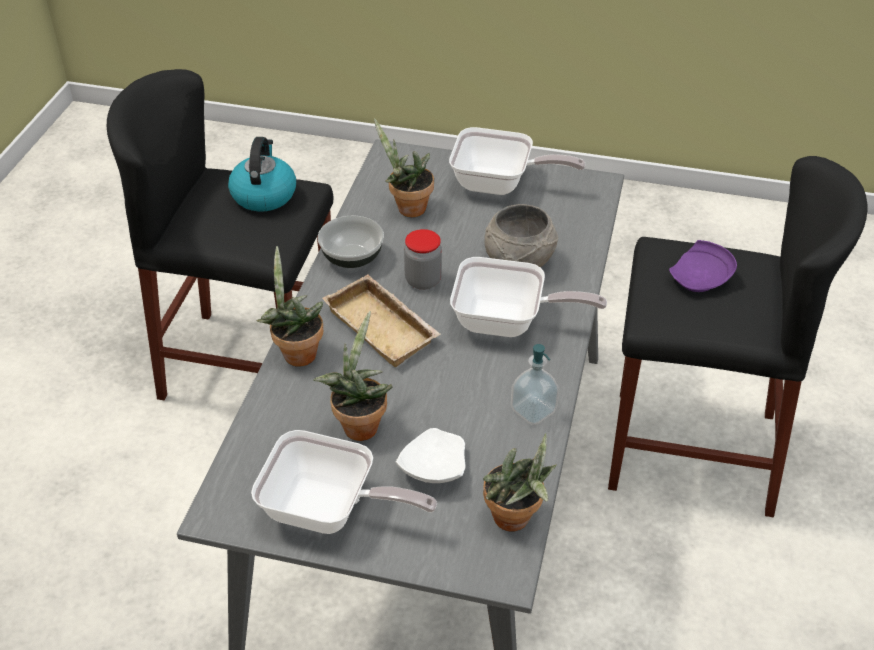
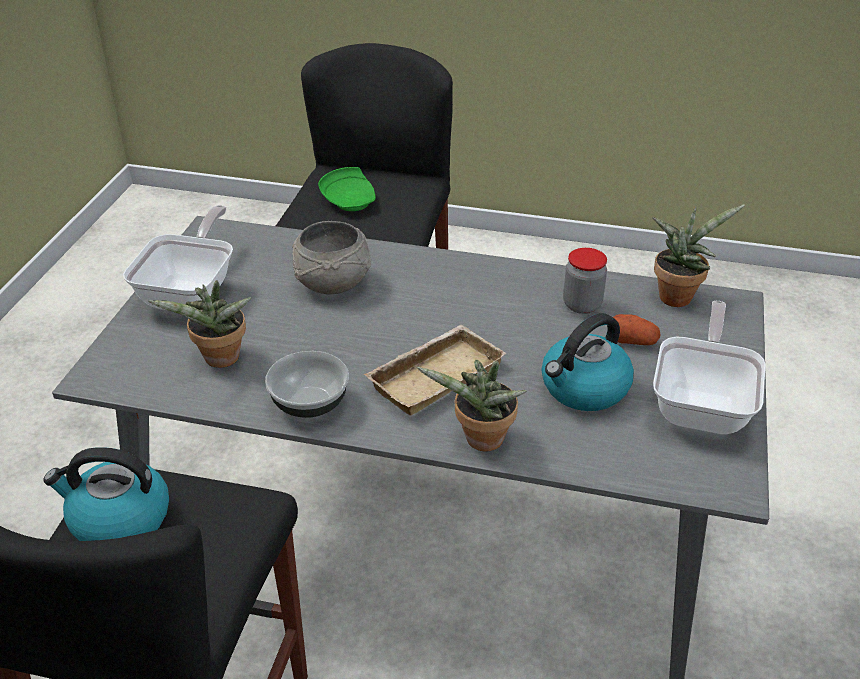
camera: 90 degrees left, 5 degrees down
(359, 424) = (584, 389): potted plant -> kettle
(423, 280) = (358, 347): jar -> jar (582, 305)
(432, 468) = (632, 341): white plate -> potato
(507, 322) = (428, 293): frying pan -> none
(533, 410) = (547, 282): soap dispenser -> none
(700, 279) = (350, 200): purple plate -> green plate

